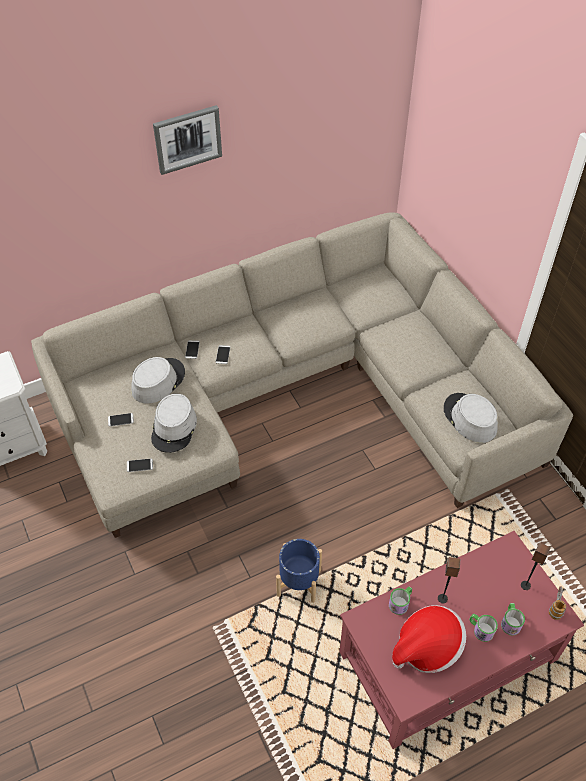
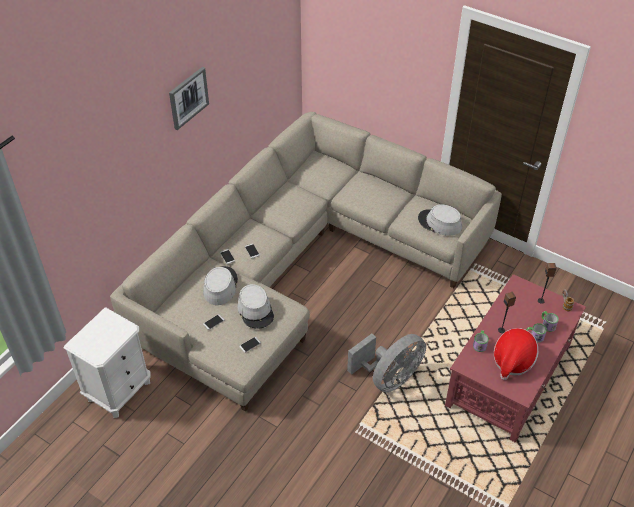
camera: 30 degrees left, 5 degrees down
(298, 582) = (389, 378): blue planter -> grey fan

